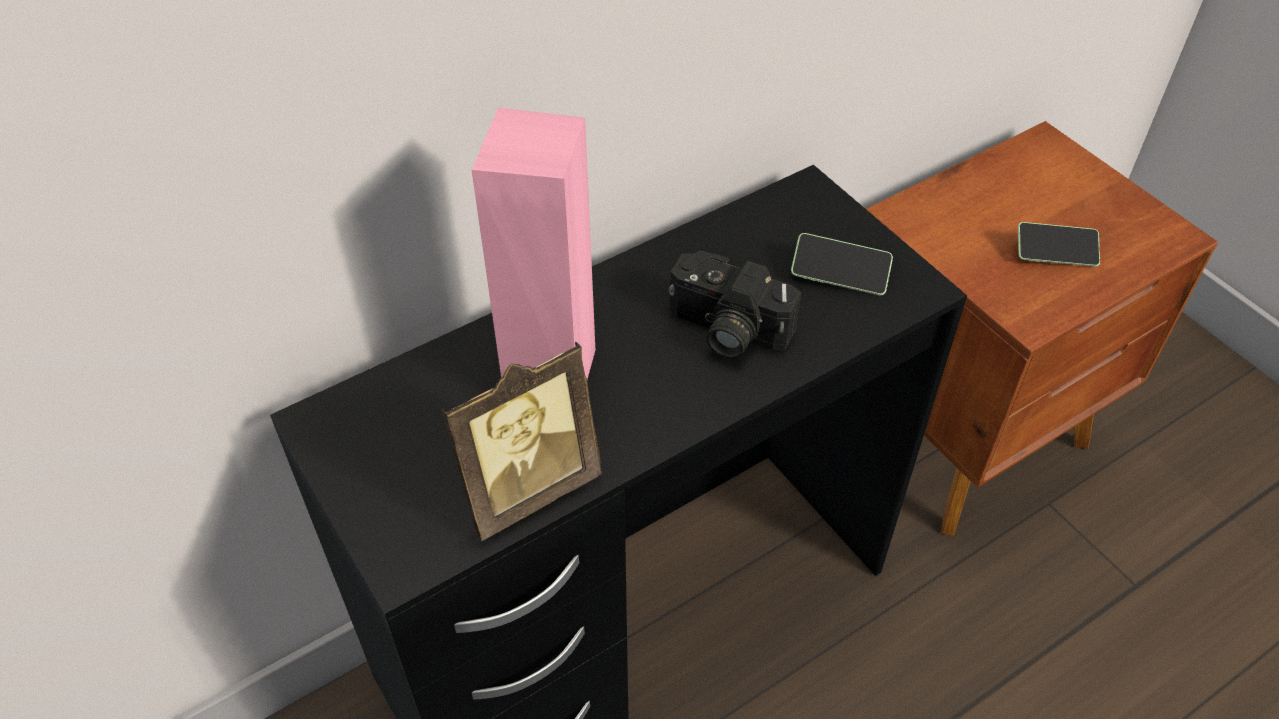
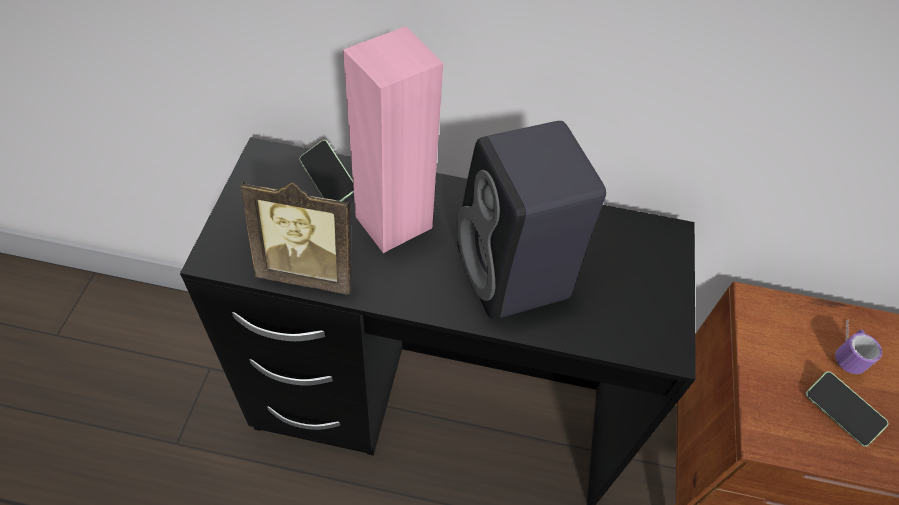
camera: 40 degrees right, 5 degrees up
(725, 330) = (515, 275): camera -> black speaker
(840, 274) = (625, 299): phone -> phone (328, 180)
(1004, 199) = (845, 349): none -> mug

